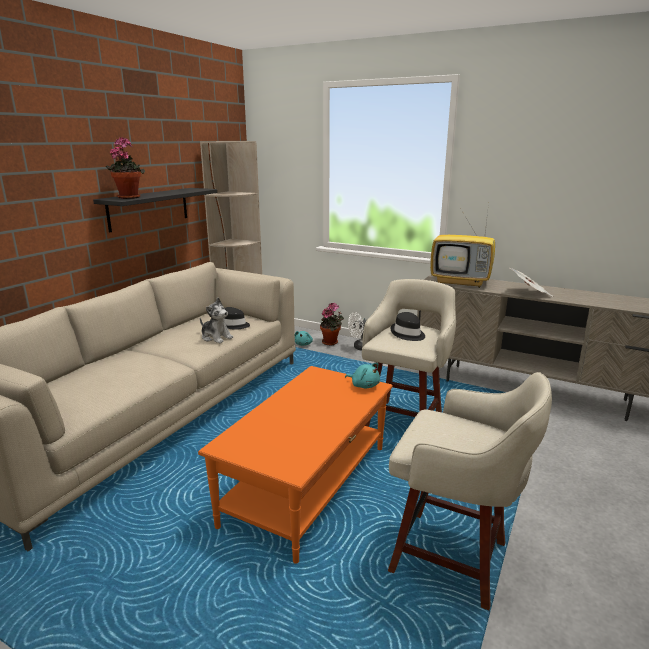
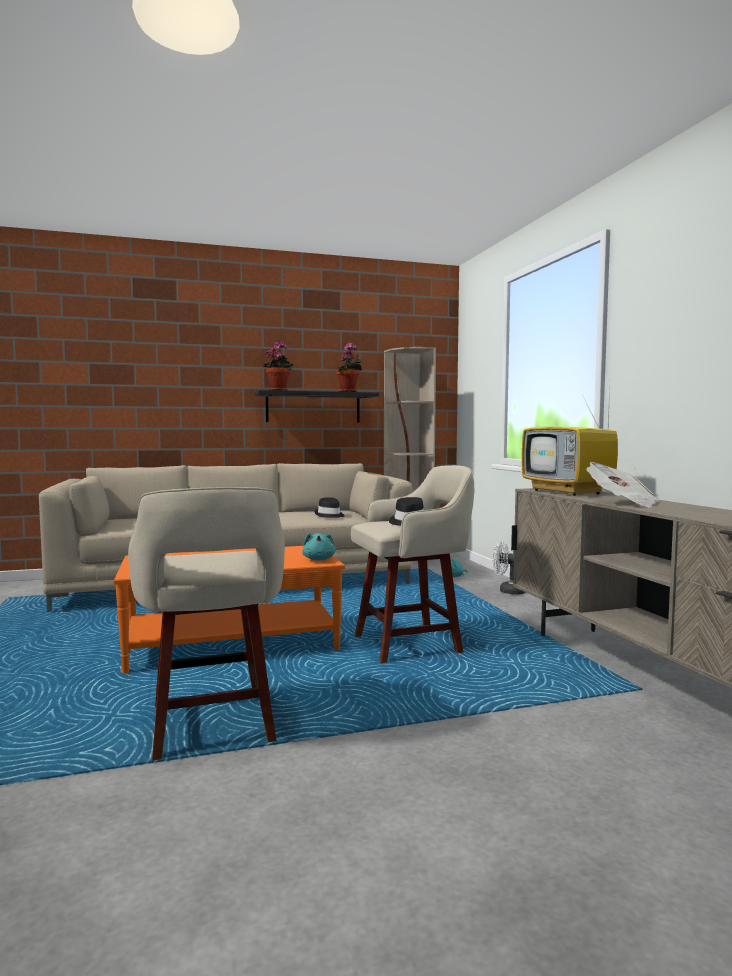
camera: 45 degrees right, 15 degrees down
(216, 337) = (296, 518): plush toy -> none
(331, 342) = (486, 581): potted plant -> potted plant (348, 392)

